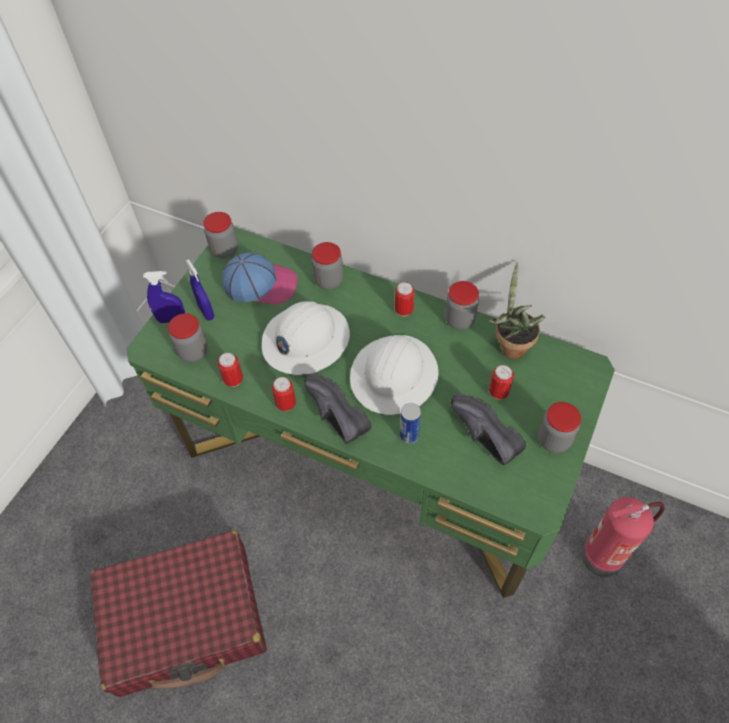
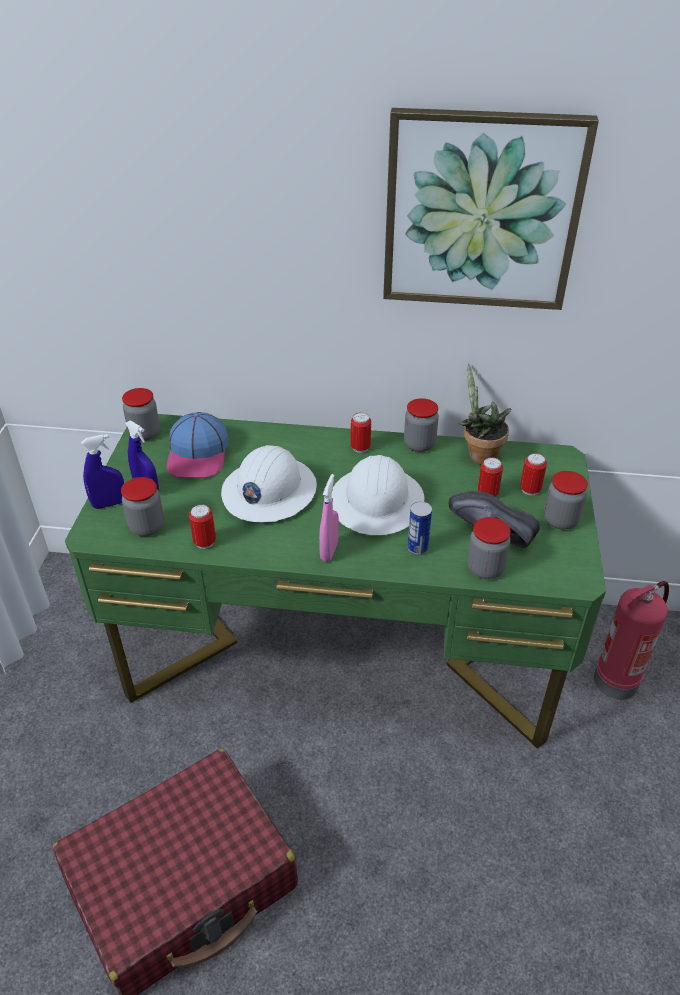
camera: 20 degrees left, 15 degrees down
(261, 284) = (198, 454): cap -> cap turned 105 degrees clockwise
(286, 404) = (273, 551): can -> can (530, 490)
(329, 280) = (270, 438): jar -> jar (485, 568)
(332, 417) = (329, 551): black shoe -> pink spray bottle
(539, 136) = (481, 211): none -> picture

